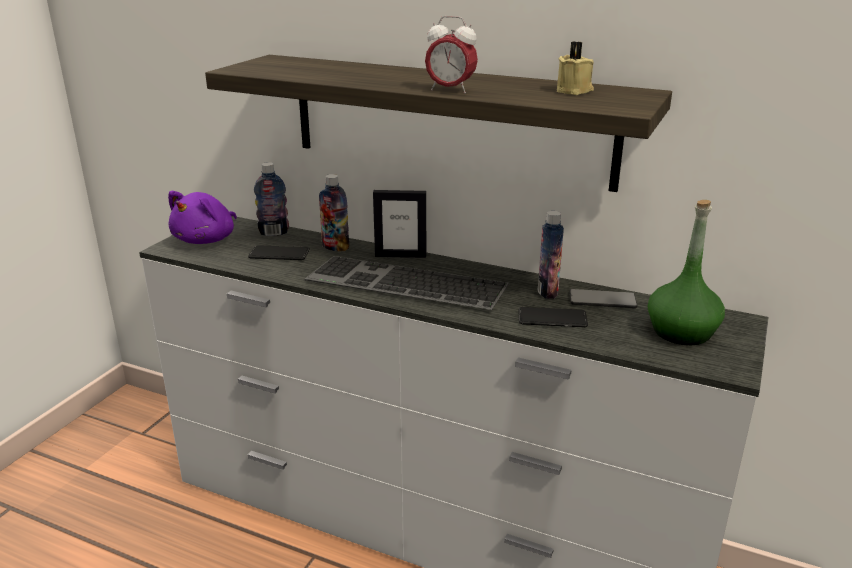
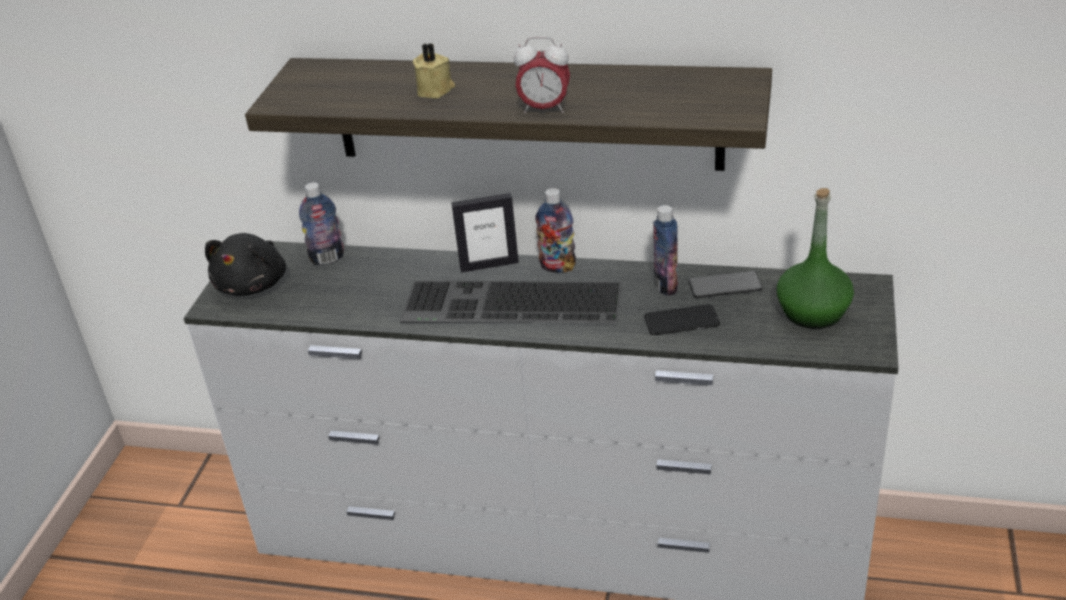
camera: 10 degrees left, 10 degrees up
(207, 240) = (253, 284): purple plush toy -> black plush toy
(279, 254) = (350, 289): phone -> none
(335, 247) = (410, 267): bottle -> bottle (557, 267)
(574, 91) = (674, 87): beige candle -> beige candle (436, 90)

